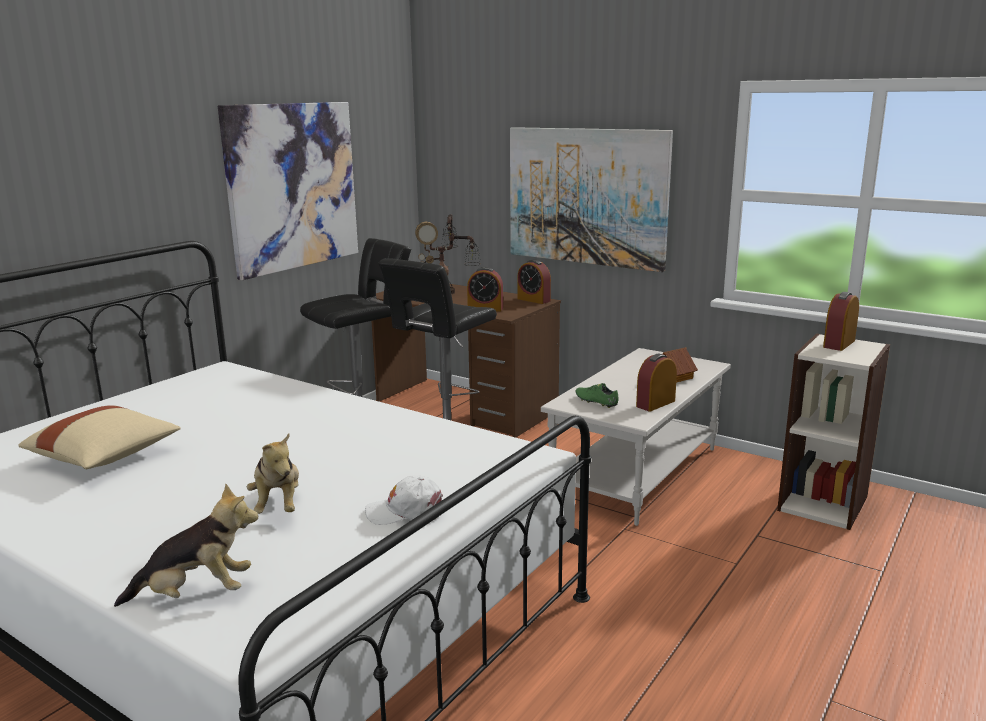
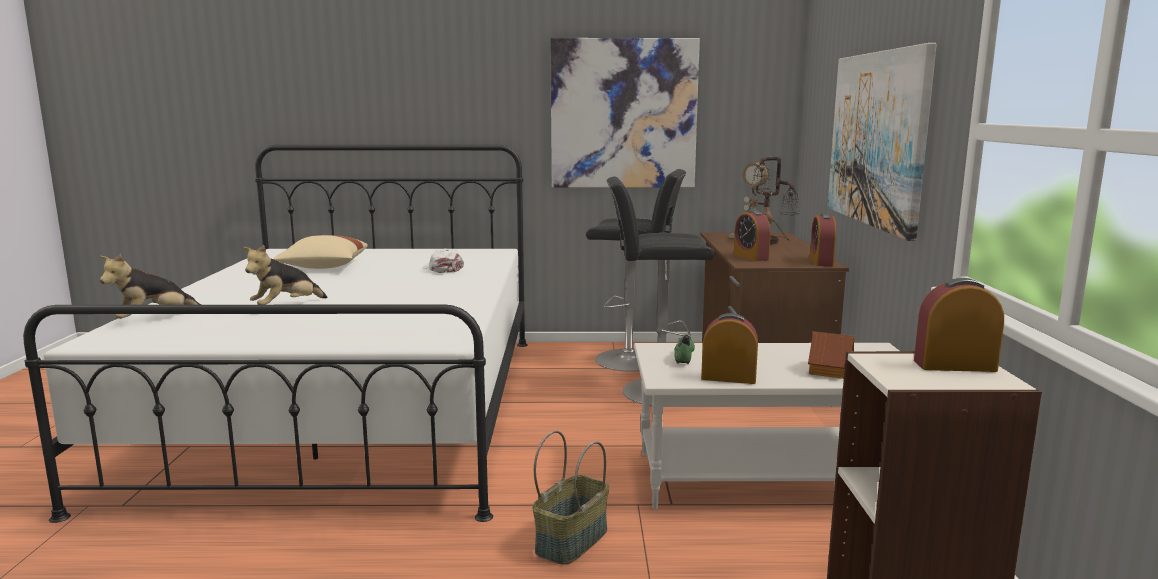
camera: 55 degrees right, 5 degrees down
(196, 594) = (154, 319): plush toy -> plush toy turned 90 degrees clockwise
(406, 511) = (301, 332): white cap -> white cap (442, 269)
(651, 571) = (571, 540): none -> basket

